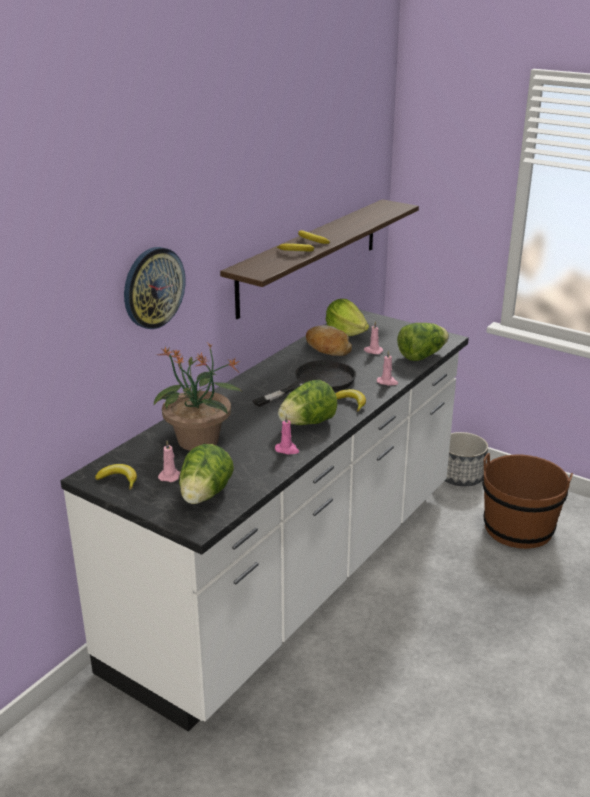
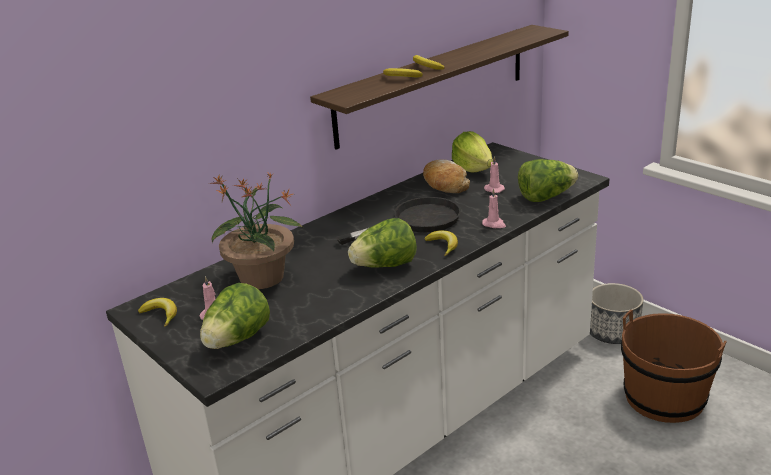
camera: 15 degrees right, 0 degrees up
(153, 287) = (220, 111): wall clock -> none
(287, 450) = (349, 294): pink candle -> none

